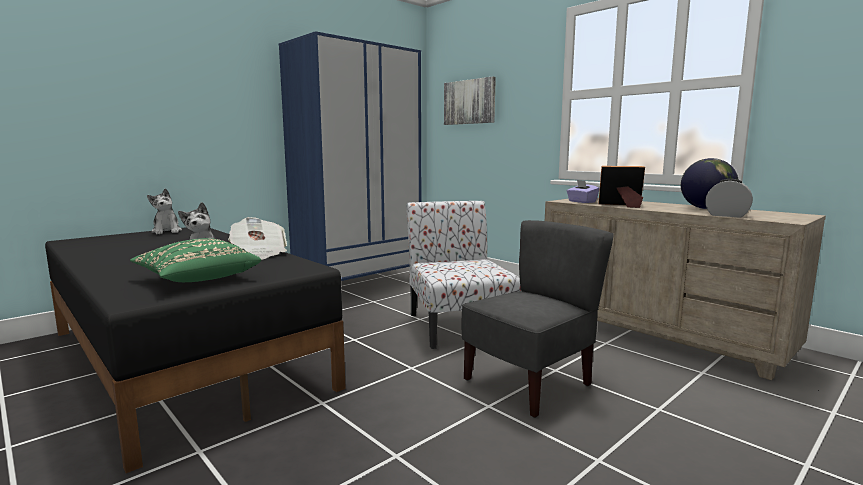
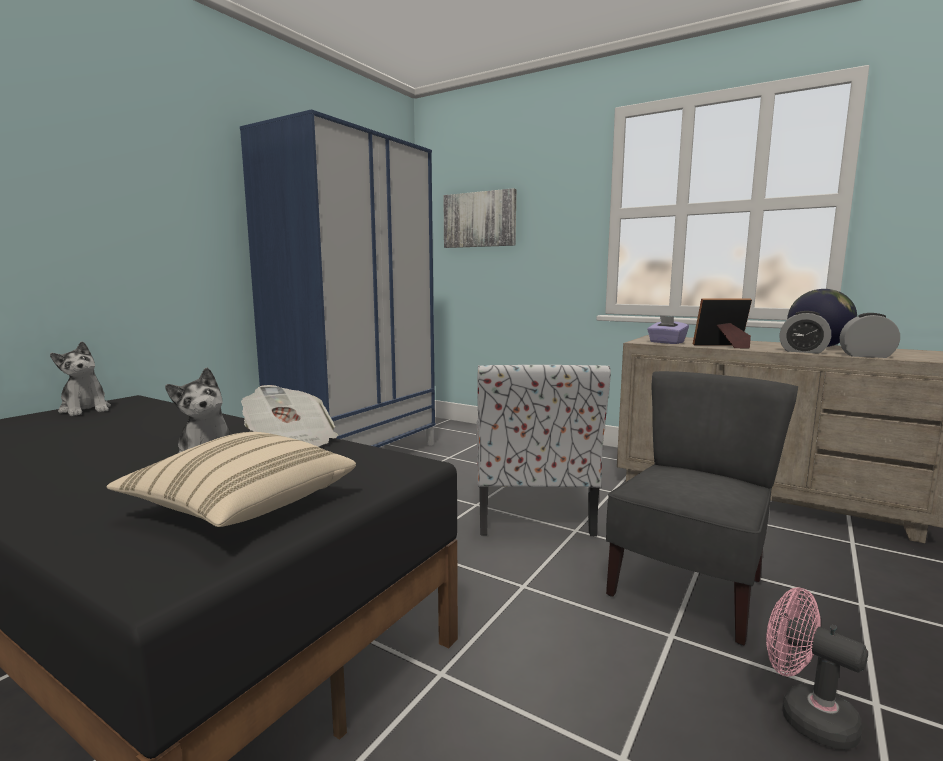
camera: 15 degrees left, 0 degrees up
(197, 279) = (241, 508): green pillow -> beige pillow
(458, 325) = (532, 509): chair -> chair turned 150 degrees counterclockwise
(538, 457) = (805, 715): none -> pink fan
(680, 211) = (802, 351): none -> alarm clock

